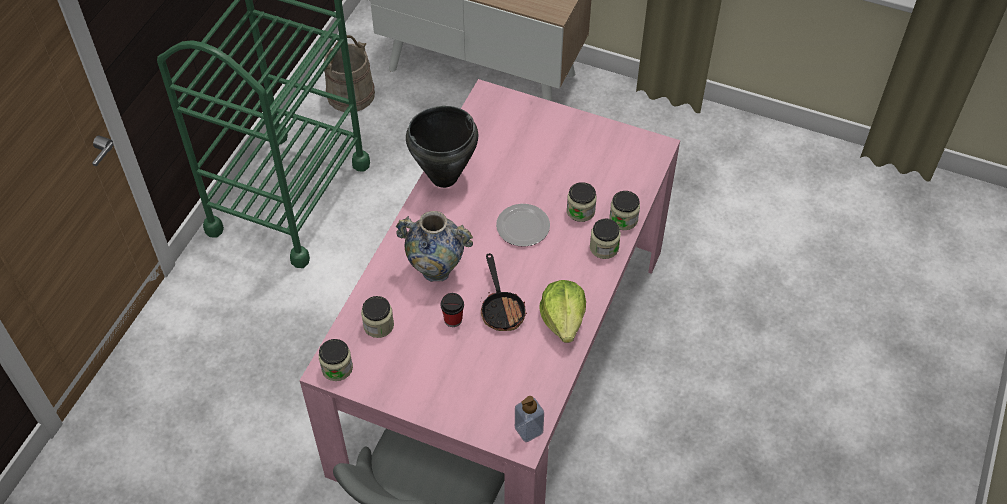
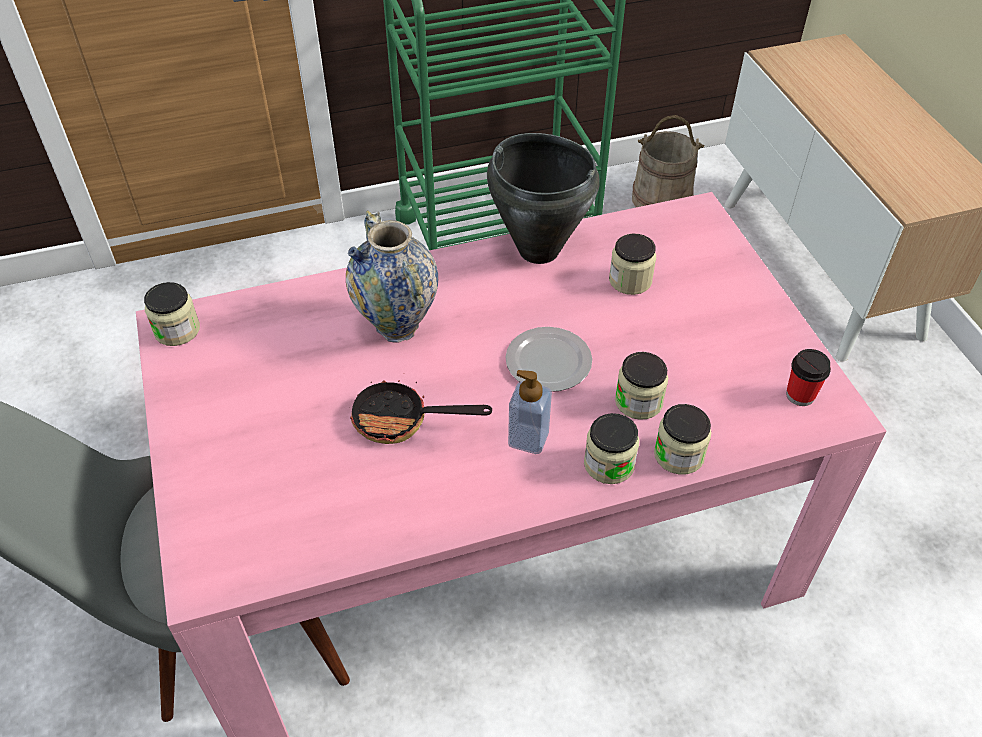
camera: 50 degrees right, 5 degrees down
(378, 325) = (269, 327): jar -> jar (630, 280)
(453, 319) = (339, 386): cup -> cup (800, 395)
(501, 308) = (401, 421): frying pan -> frying pan turned 60 degrees clockwise
(528, 430) = (228, 575): soap dispenser -> soap dispenser (528, 439)
(563, 319) = (446, 496): lettuce -> none

